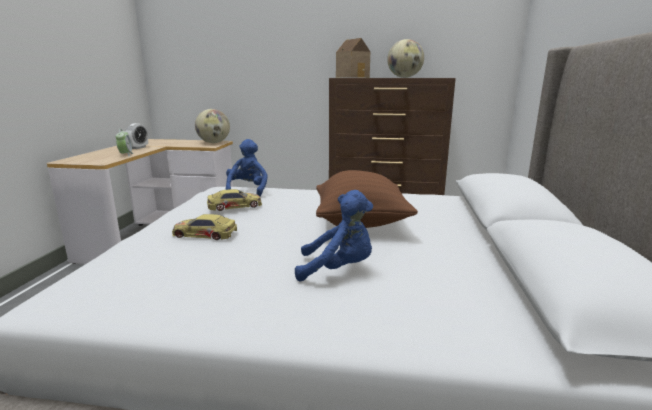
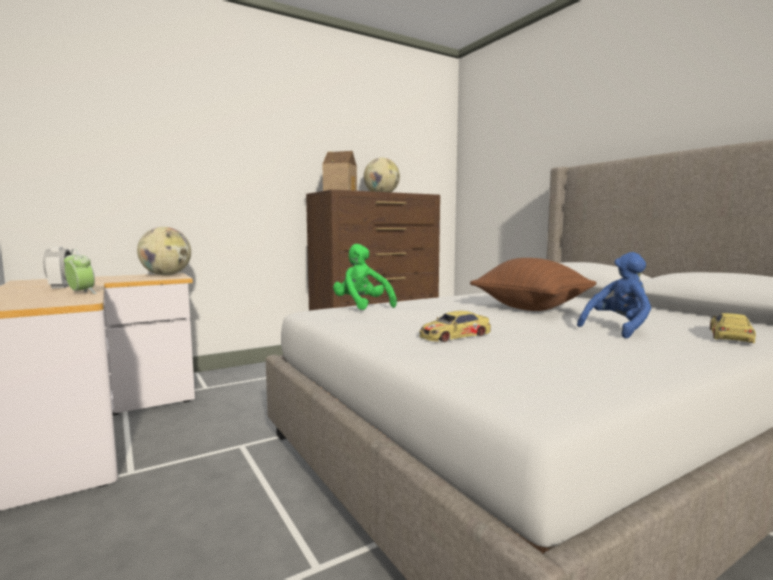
camera: 40 degrees left, 10 degrees down
(235, 206) = (404, 314): toy car -> toy car (730, 336)
(247, 190) = (362, 306): blue plush toy -> green plush toy

